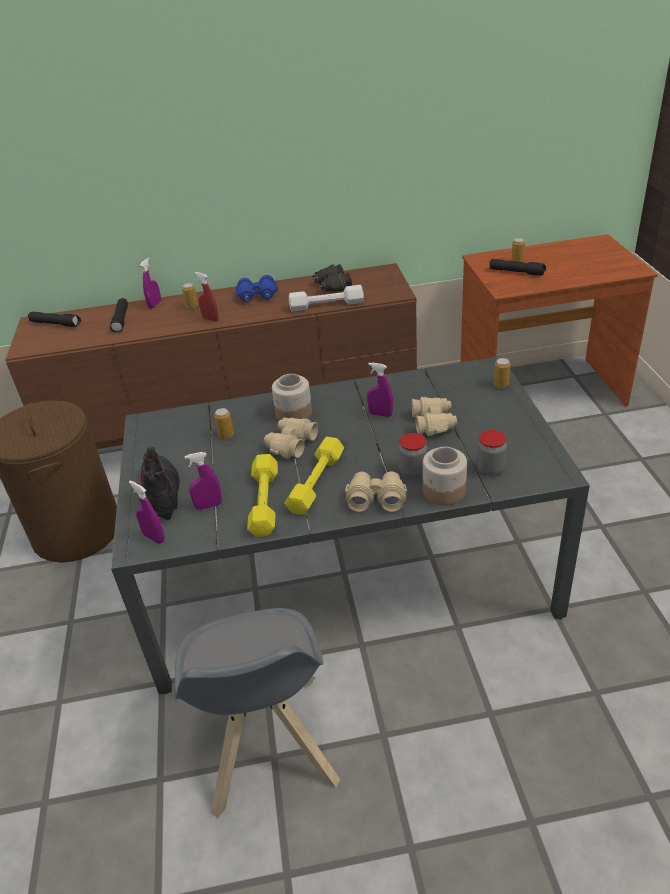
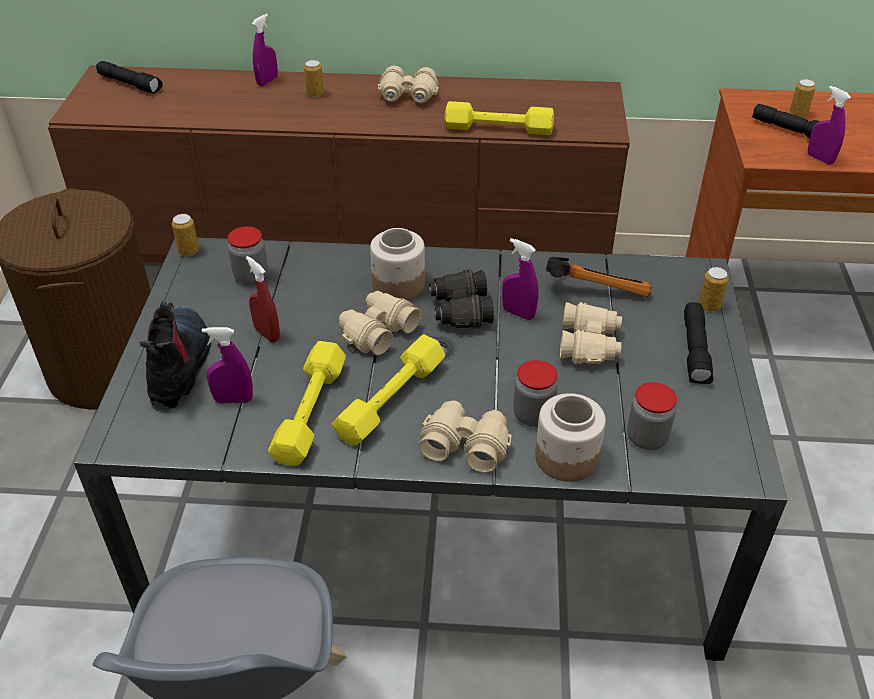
camera: 10 degrees right, 5 degrees up
(121, 320) = (215, 96): black flashlight -> black flashlight (696, 351)
(154, 538) = (145, 430): purple spray bottle -> purple spray bottle (820, 159)
(190, 429) = (251, 276): none -> jar
(210, 319) = (332, 118): red spray bottle -> red spray bottle (267, 334)
(226, 435) = (295, 298): can -> can (188, 251)
(257, 297) = (408, 96): blue binoculars -> beige binoculars
(326, 305) = (498, 128): white dumbbell -> yellow dumbbell
(332, 286) = (516, 101): black binoculars -> black binoculars (460, 310)
(425, 389) = (595, 288): none -> hammer

